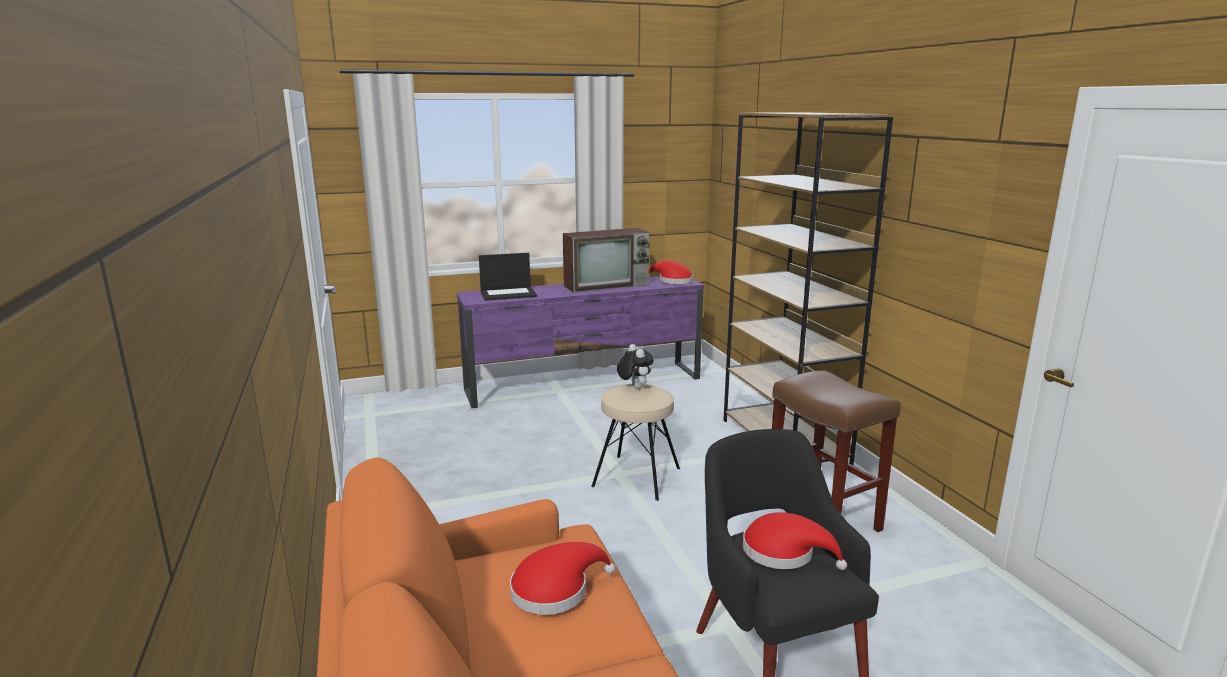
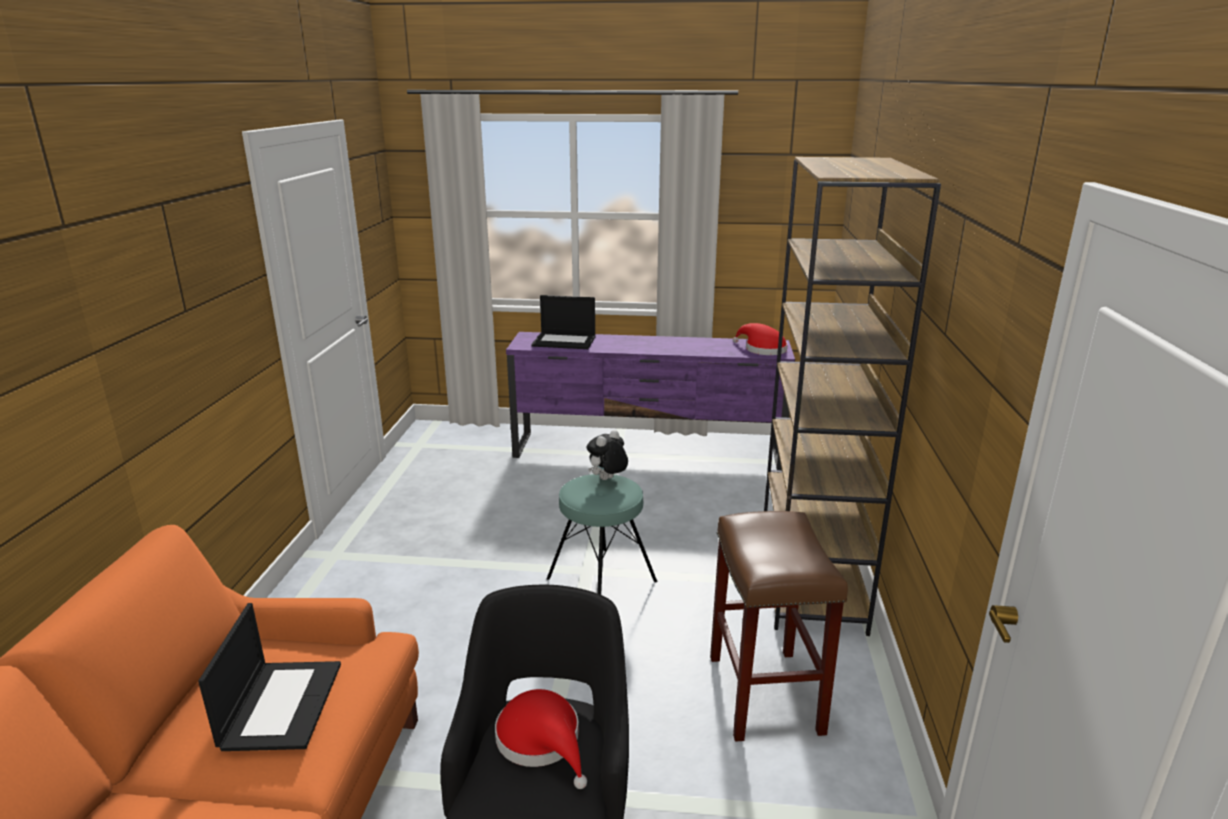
camera: 25 degrees right, 5 degrees up
(555, 589) = (281, 704): red hat -> laptop
(607, 285) = (681, 344): television -> none
(634, 387) = (607, 480): plush toy -> plush toy turned 135 degrees counterclockwise
(636, 477) = (601, 580): beige stool -> turquoise stool

